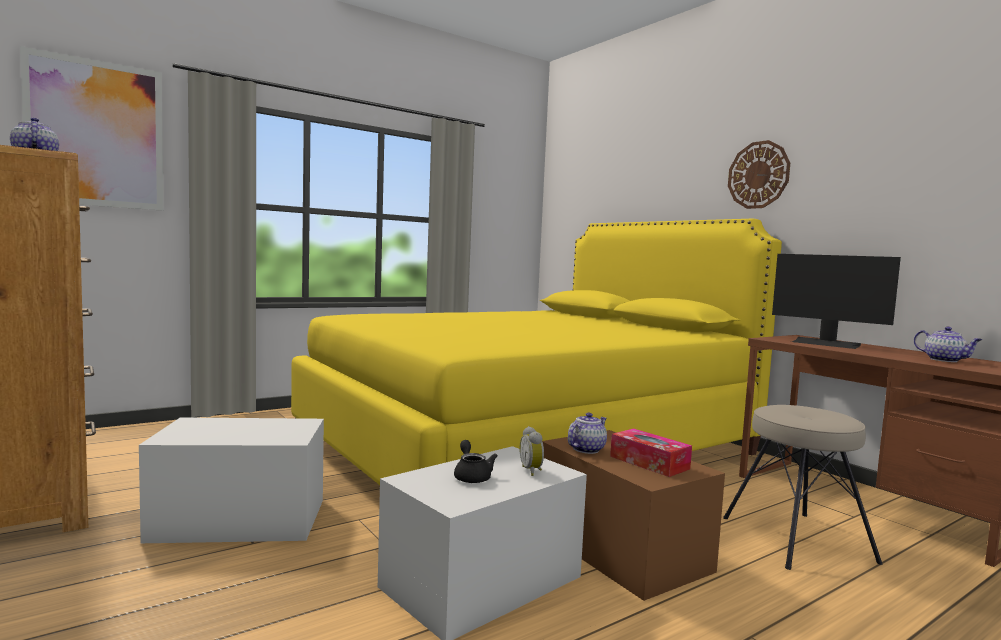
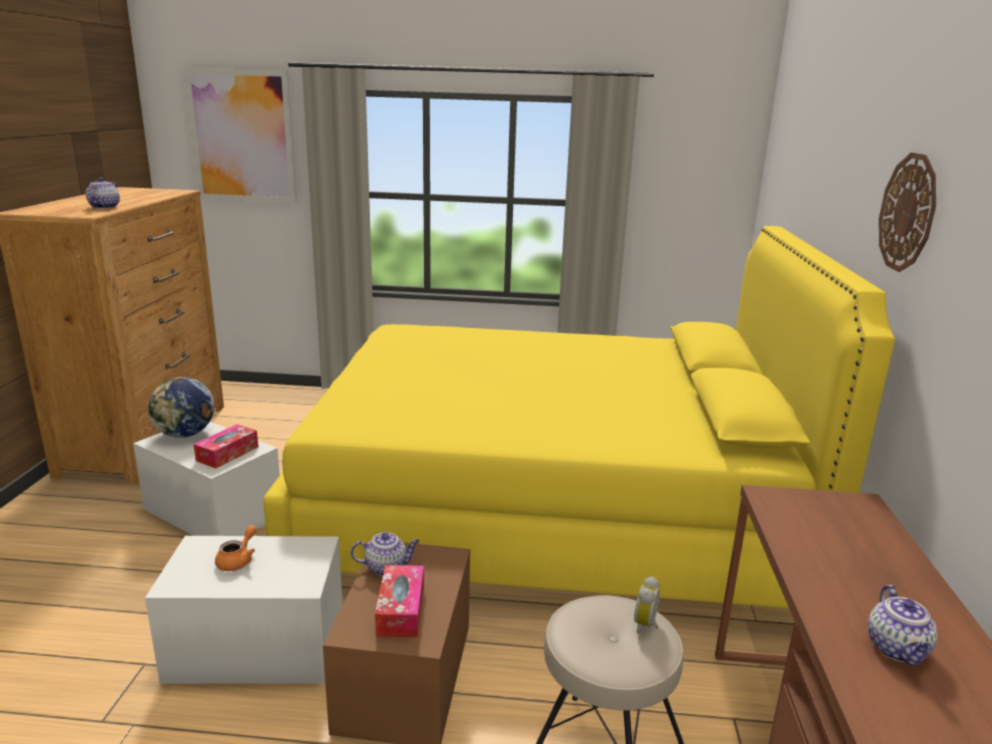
camera: 40 degrees right, 15 degrees up
(194, 428) = (185, 434): none -> globe
(282, 430) = (227, 453): none -> tissue box
(472, 476) = (238, 560): black teapot -> orange teapot
(532, 471) = (288, 574): alarm clock -> alarm clock (647, 625)
(826, 343) = (832, 534): monitor -> none

